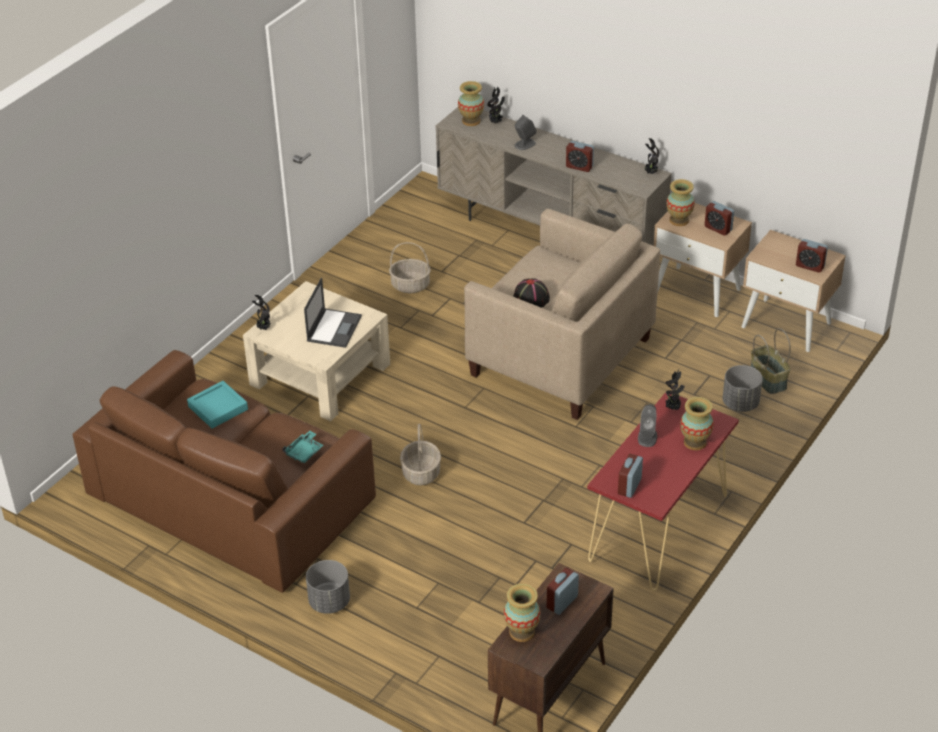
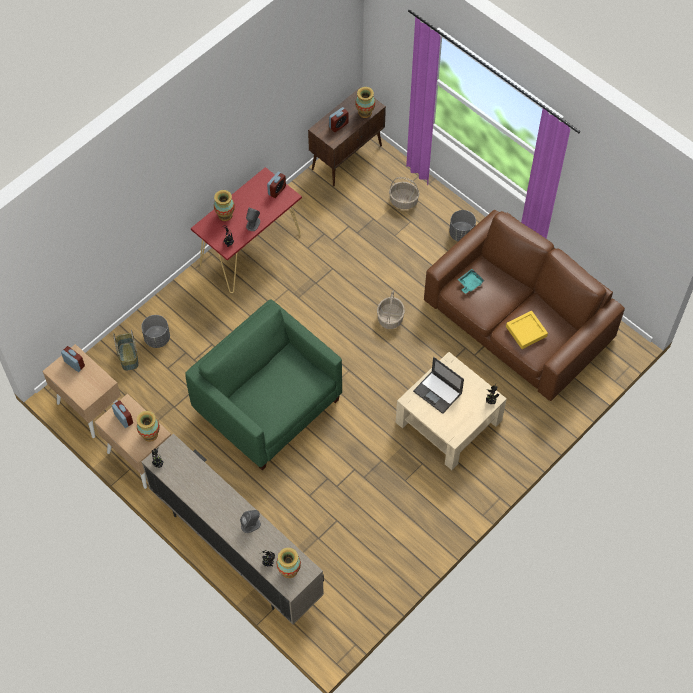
camera: 170 degrees left, 20 degrees up
(218, 408) = (526, 331): turquoise tray -> yellow tray
(334, 328) = (438, 392): laptop -> laptop turned 75 degrees counterclockwise
(410, 286) = (366, 507): basket -> basket (404, 201)
(531, 298) = (290, 373): black hat -> none
(559, 356) = (268, 406): beige armchair -> green armchair
(579, 167) = (214, 484): alarm clock -> none

